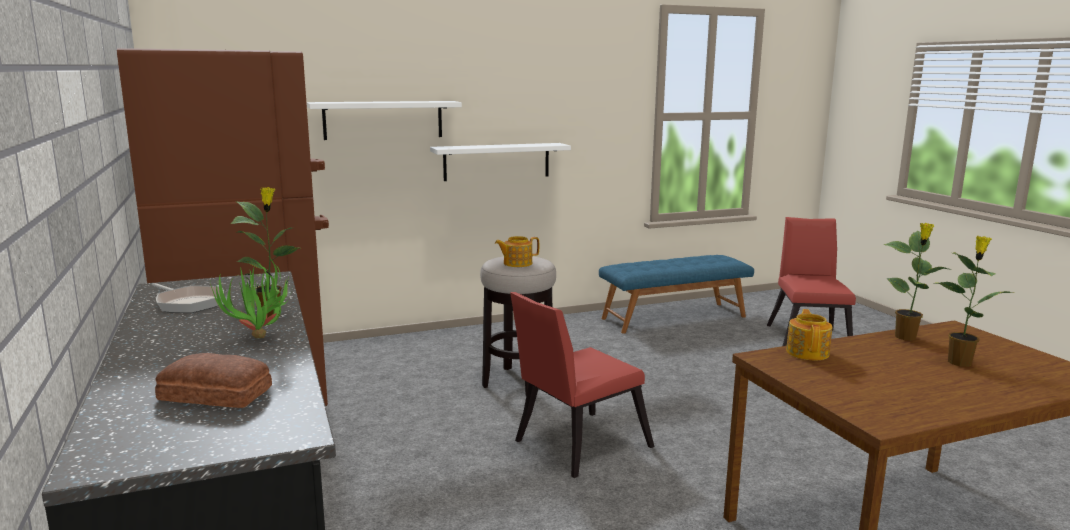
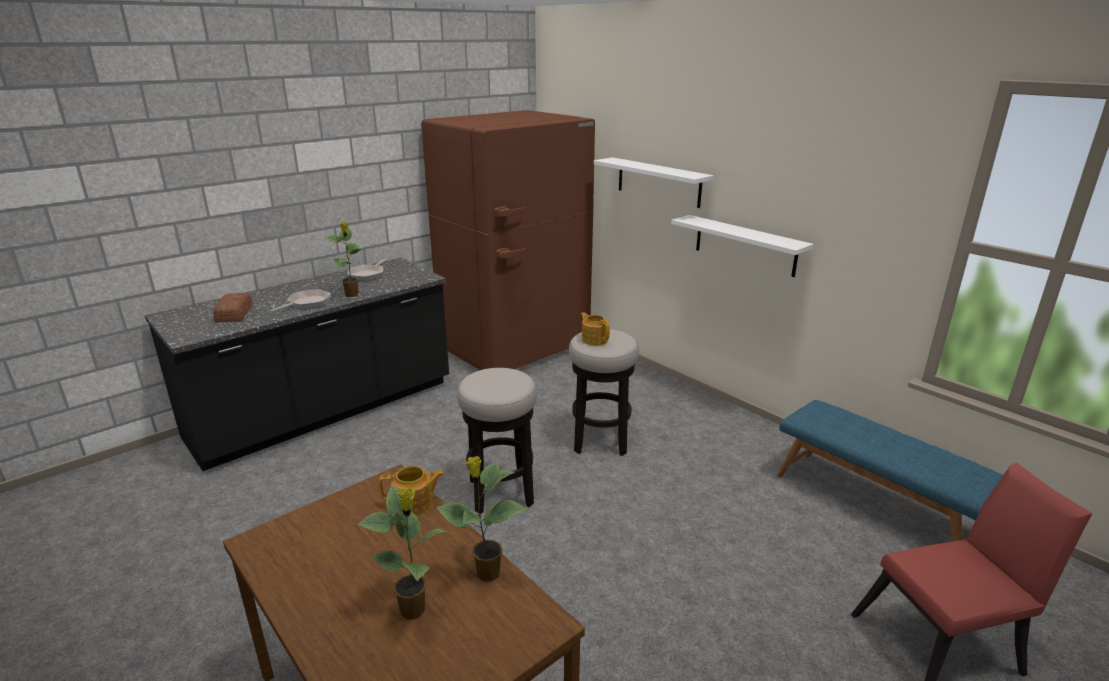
camera: 70 degrees right, 10 degrees up
(260, 342) = (306, 303): potted plant -> frying pan
(575, 445) = (501, 492): red chair -> stool

